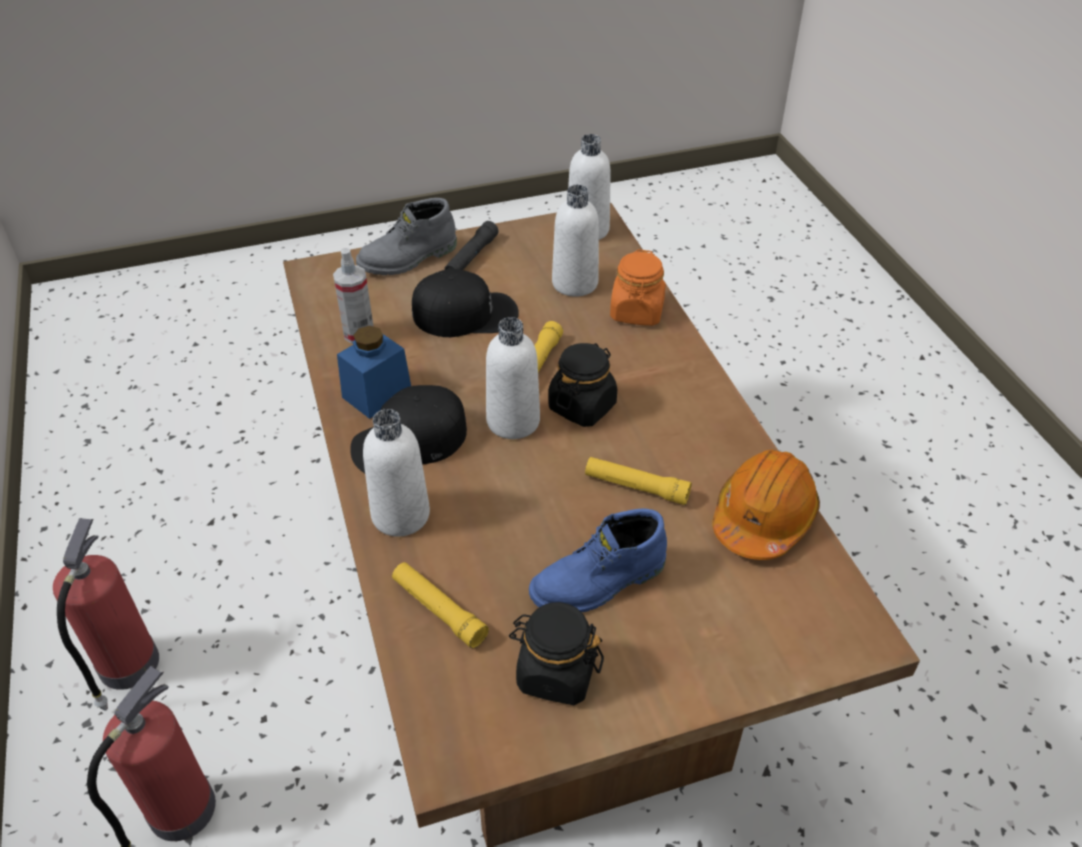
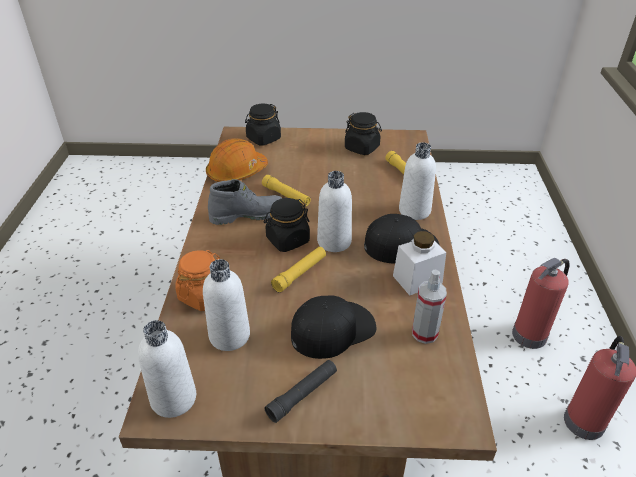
camera: 160 degrees left, 5 degrees down
(377, 394) = (417, 279): blue jar -> white jar
(408, 259) = (364, 410): grey boot -> grey boot (248, 214)
(465, 314) = (333, 329): black cap -> black cap turned 135 degrees clockwise
(599, 583) = (329, 167): blue boot -> none
(792, 638) = (263, 139): none -> black jar

